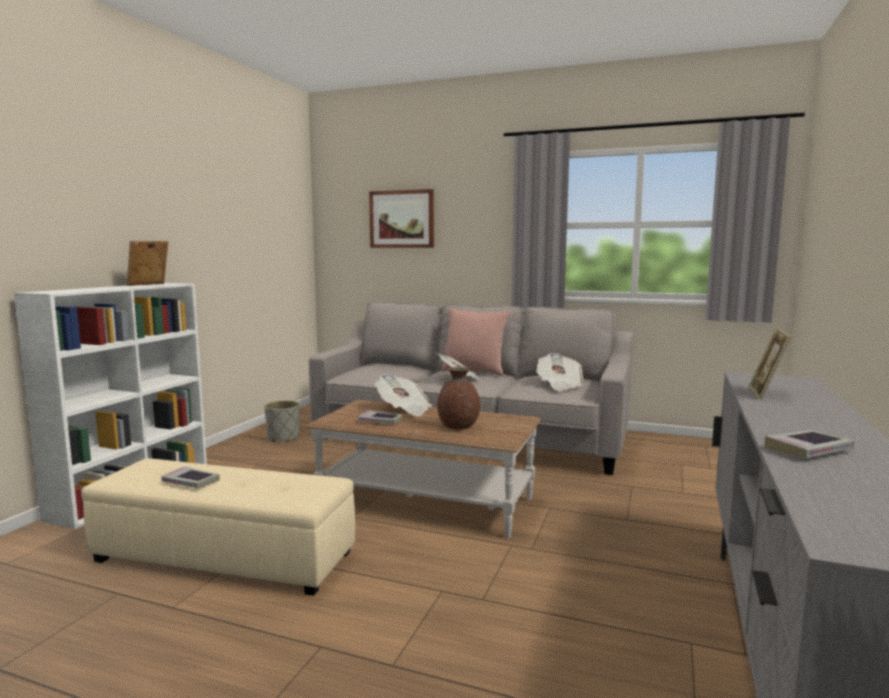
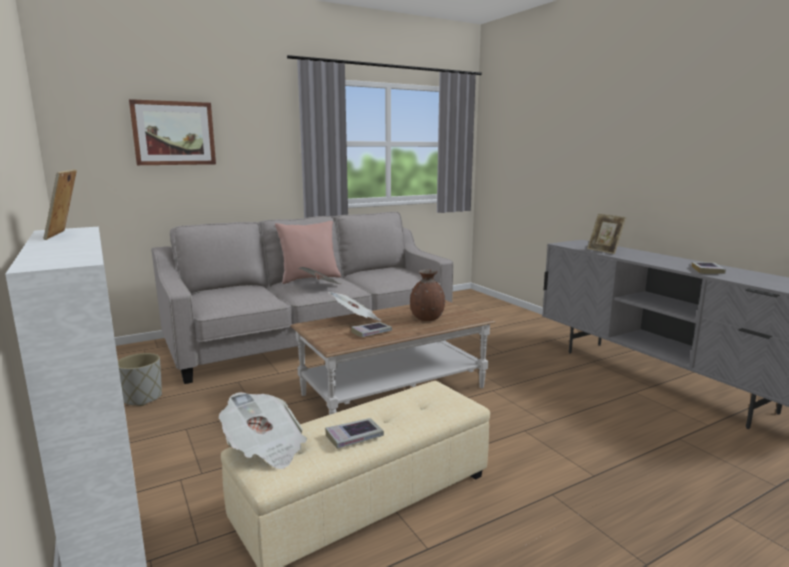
camera: 50 degrees left, 5 degrees up
(559, 385) = (395, 275): newspaper -> newspaper (265, 448)

